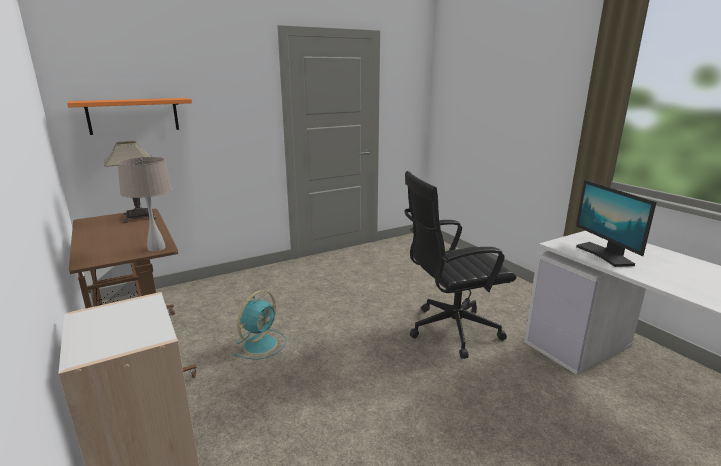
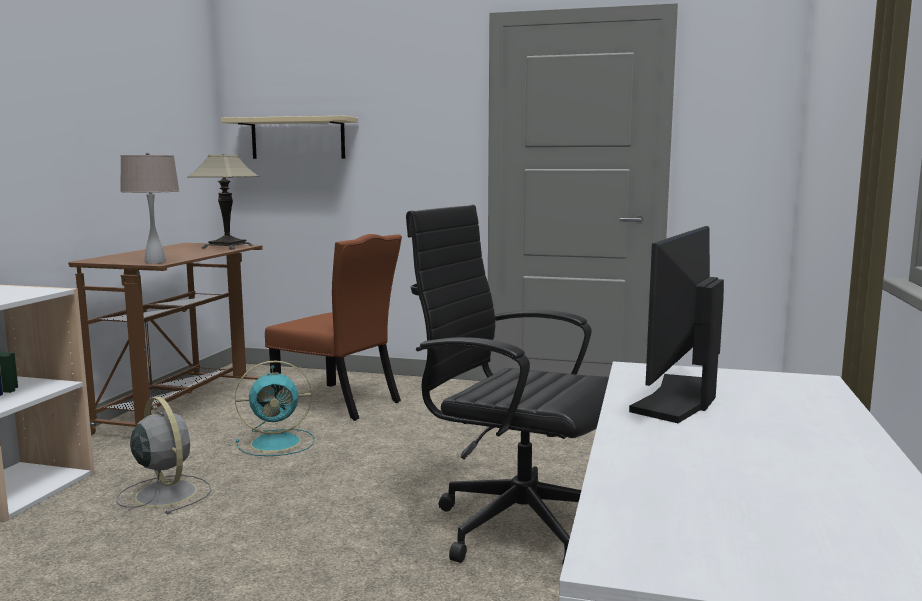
camera: 45 degrees right, 10 degrees down
(133, 115) = (297, 138): orange shelf -> beige shelf
(237, 303) = (337, 402): none -> brown chair
(267, 408) = (165, 493): none -> grey fan

